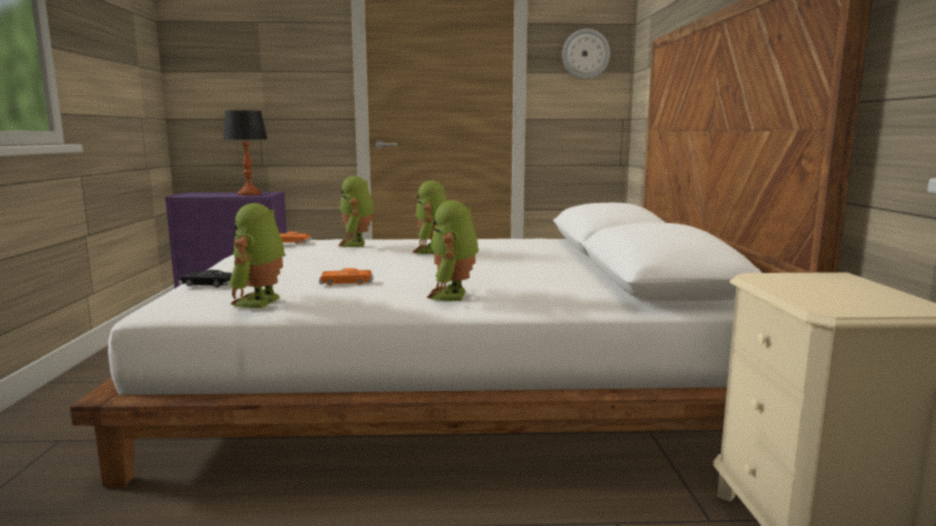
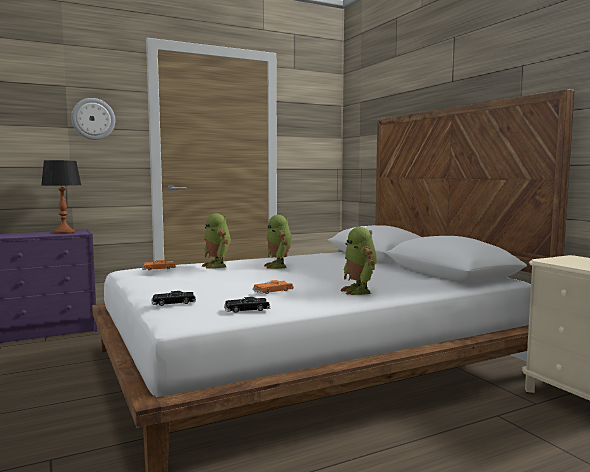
camera: 25 degrees left, 5 degrees down
(261, 302) = (247, 309): toy robot -> black toy car
(585, 54) = (314, 124): wall clock -> wall clock (93, 119)

